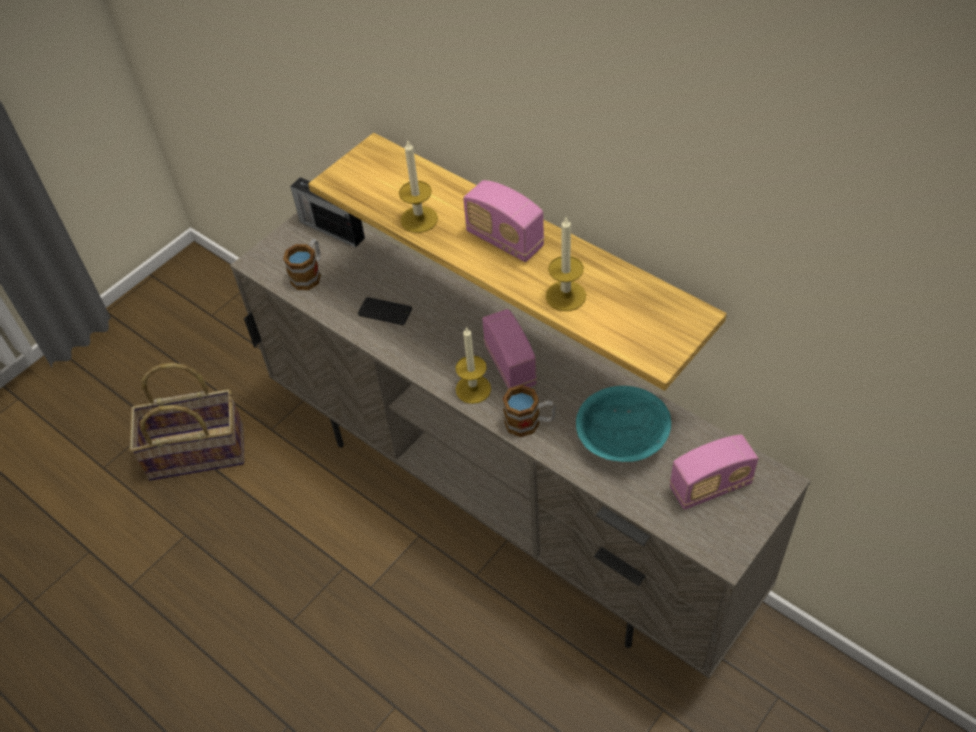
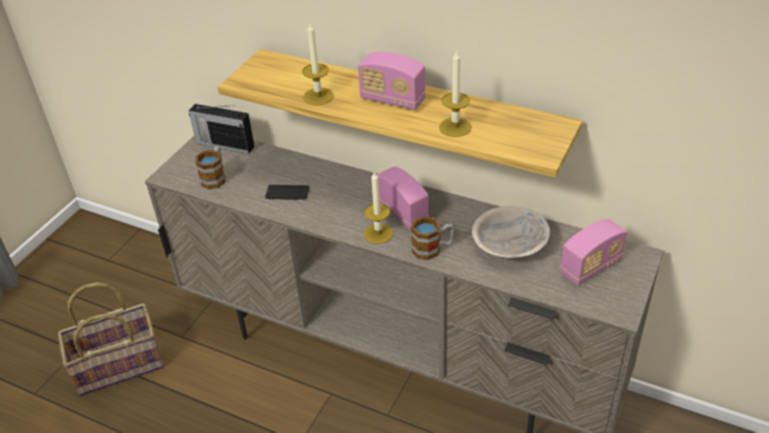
camera: 15 degrees left, 10 degrees down
(622, 438) = (510, 247): turquoise bowl -> beige bowl

